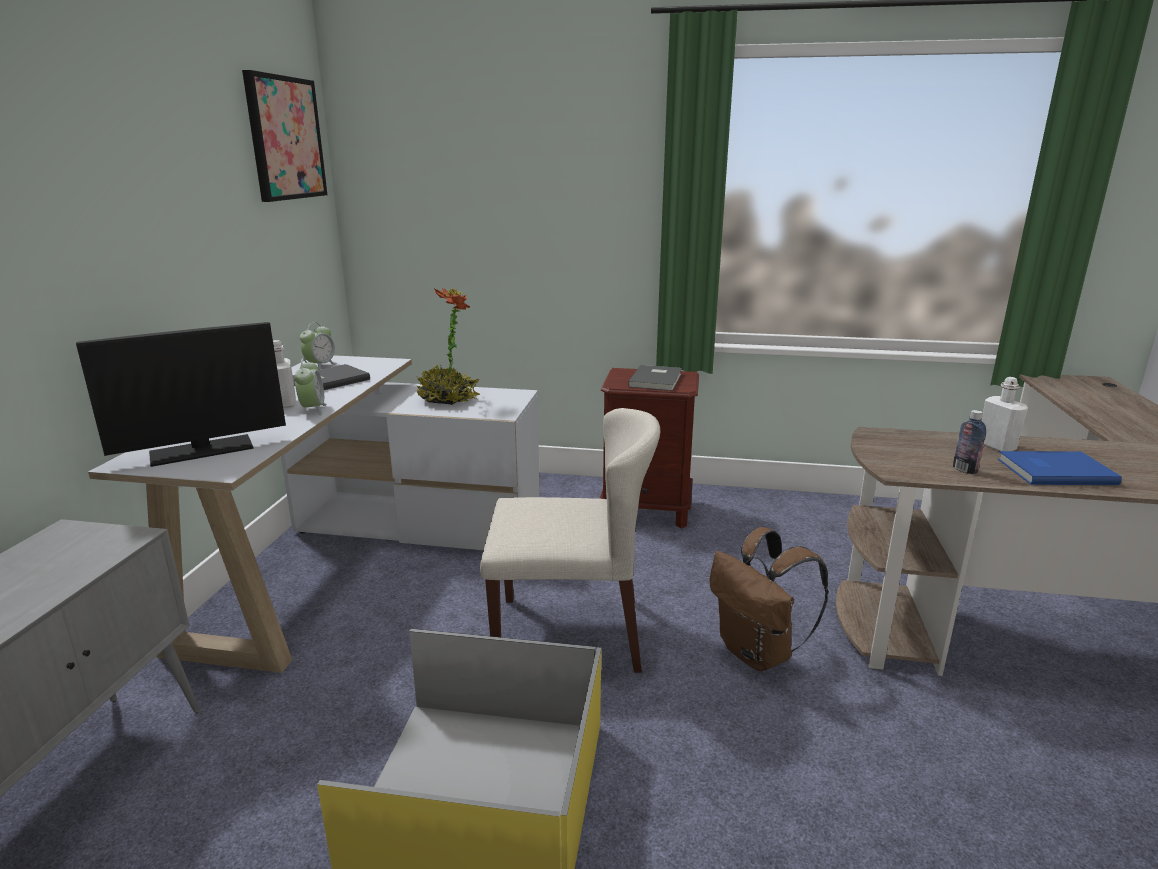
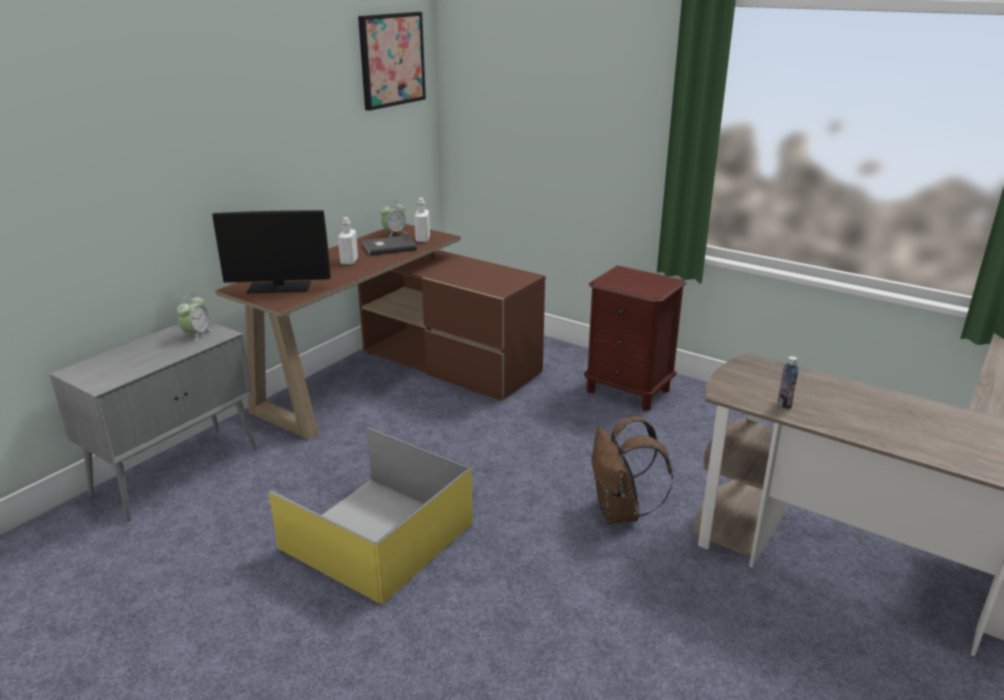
camera: 25 degrees right, 5 degrees up
(313, 409) = (361, 269): alarm clock -> alarm clock (197, 334)
(359, 556) = (395, 378): white desk -> brown desk
(448, 399) = (472, 273): potted plant -> none
(570, 632) = (498, 463): beige chair -> none
(657, 380) = (640, 282): grey book -> none
(996, 446) = (845, 392): white bottle -> white bottle (422, 239)
(1053, 470) = (862, 421): blue book -> none

